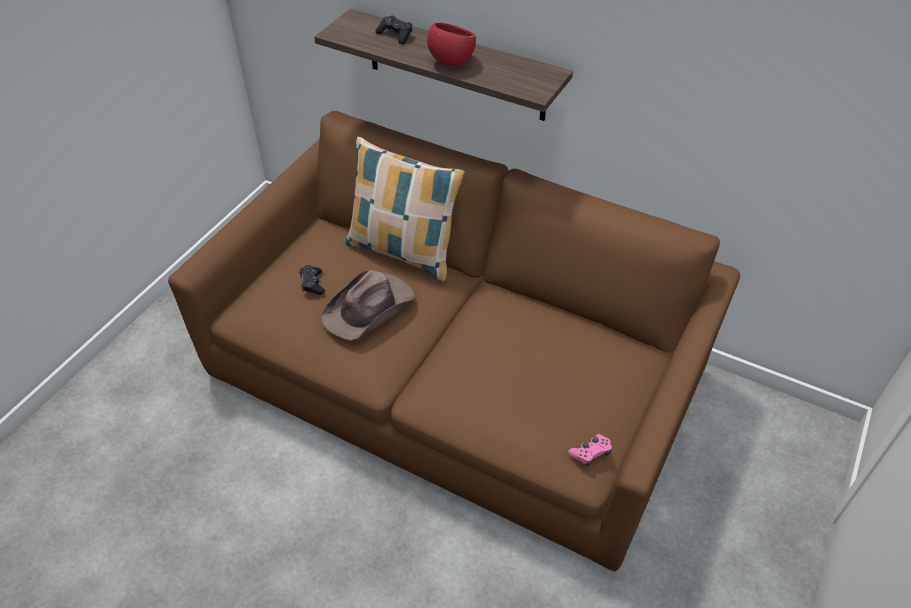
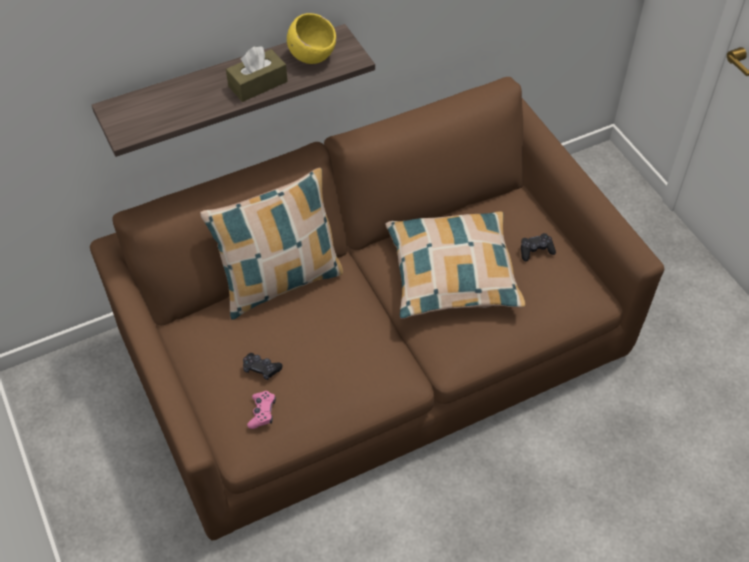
camera: 55 degrees left, 5 degrees up
(369, 308) = (329, 341): brown hat -> none
(395, 35) = (176, 96): black game controller -> black game controller (536, 251)
(450, 62) = (258, 84): red bowl -> brown tissue box
(509, 349) = (452, 273): none -> pillow
(513, 72) = (312, 56): none -> yellow bowl
(590, 453) = (584, 285): pink game controller -> pink game controller (262, 413)

